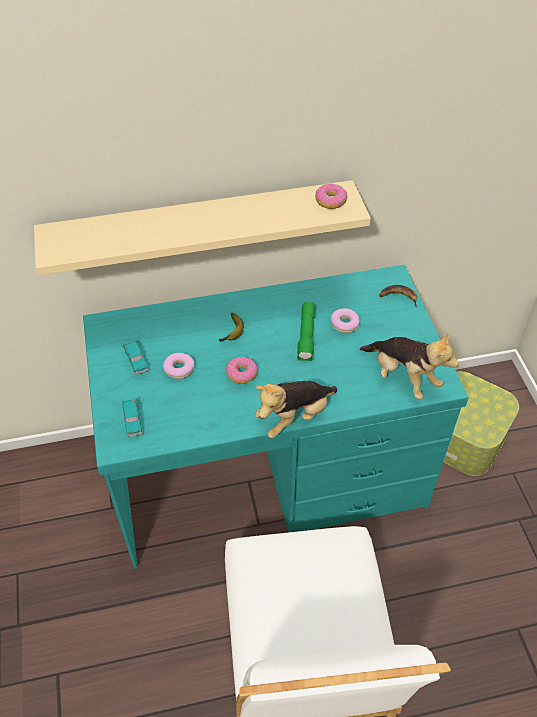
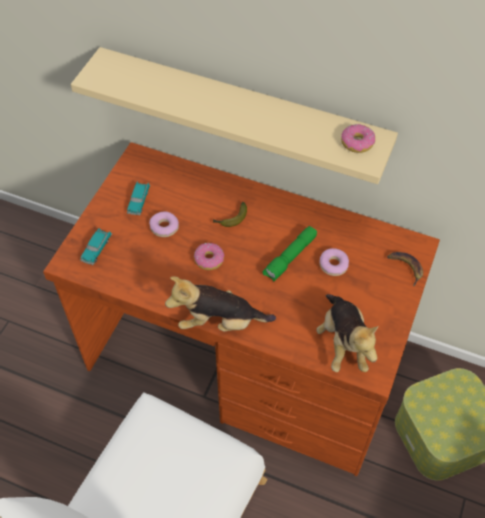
camera: 35 degrees right, 5 degrees up
(269, 473) = (245, 359): turquoise desk -> brown desk

